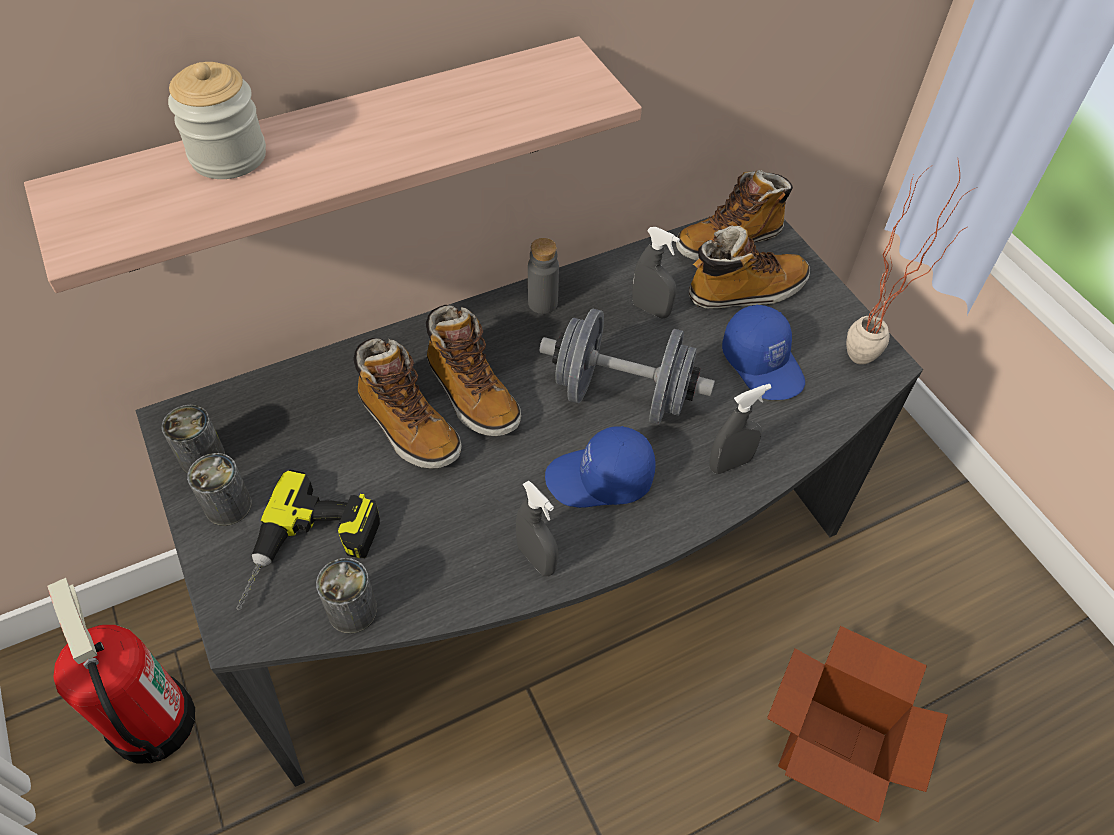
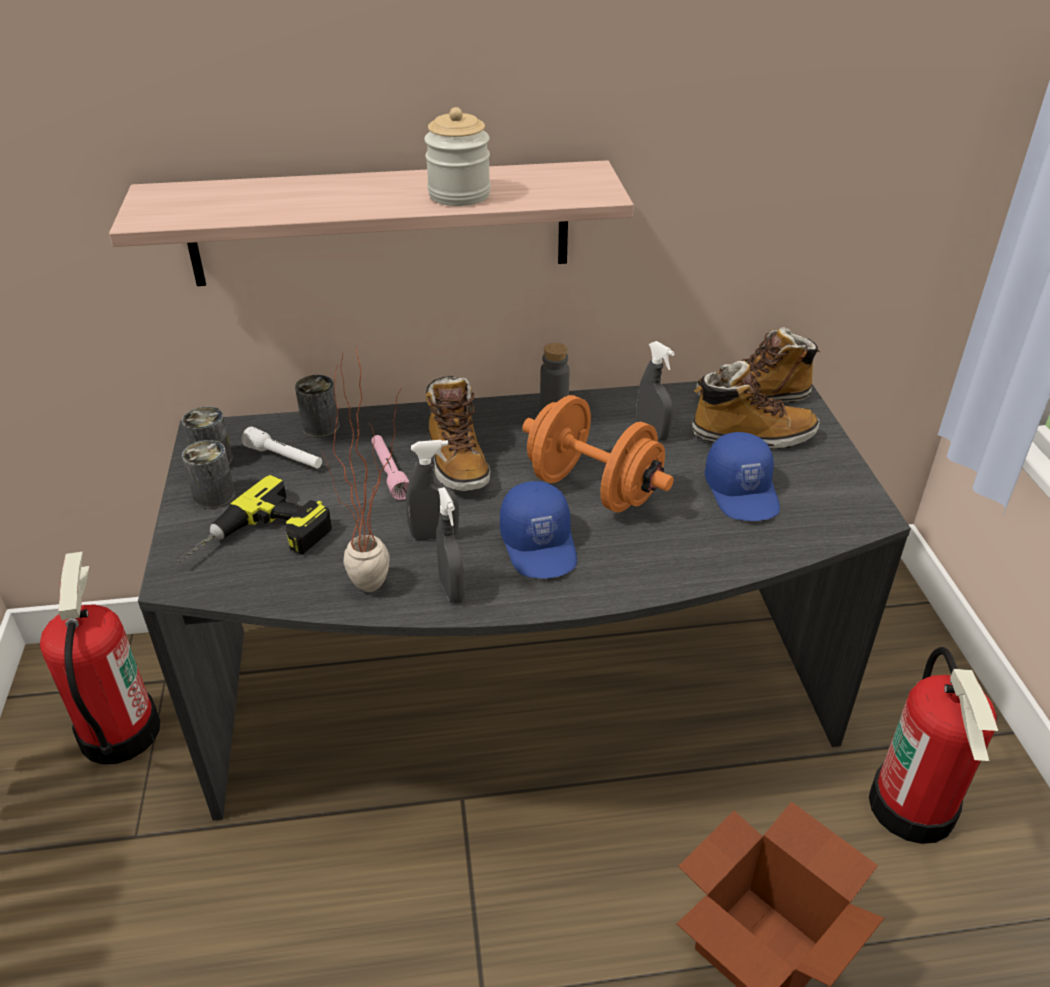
camera: 20 degrees right, 15 degrees down
(228, 156) = (282, 189): jar -> jar (459, 195)
(283, 434) = (284, 458): none -> white flashlight
(352, 610) = (273, 588): can -> can (320, 426)
(407, 426) = (389, 473): boot -> pink flashlight
(600, 480) = (540, 545): blue cap -> blue cap turned 120 degrees counterclockwise
(622, 395) = (593, 489): grey dumbbell -> orange dumbbell
(730, 464) = (672, 559): grey spray bottle -> grey spray bottle (434, 536)
(871, 360) = (857, 510): potted plant -> potted plant (381, 590)
(910, 576) = (913, 807): none -> fire extinguisher

